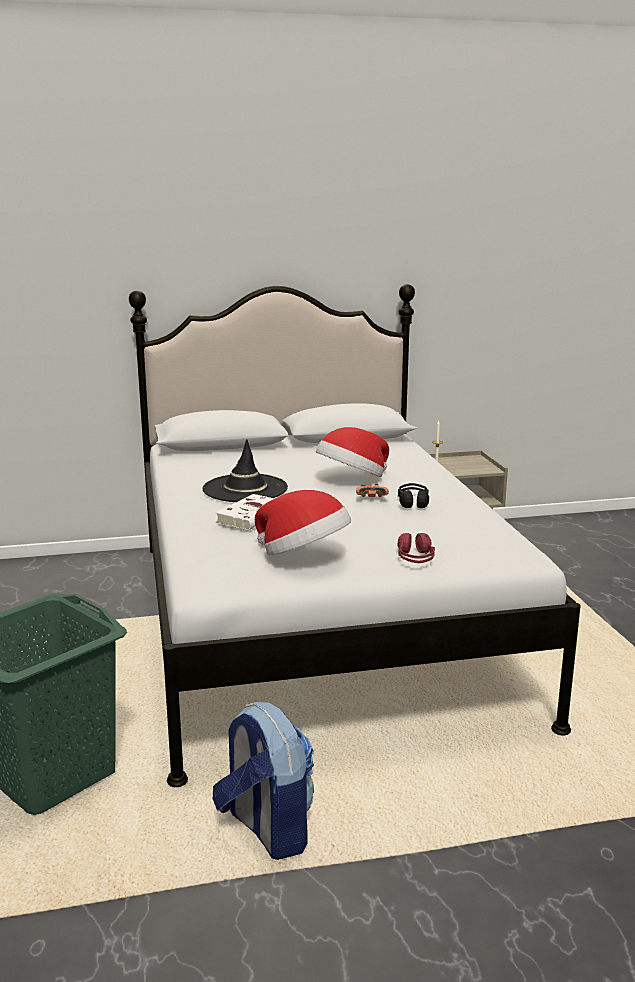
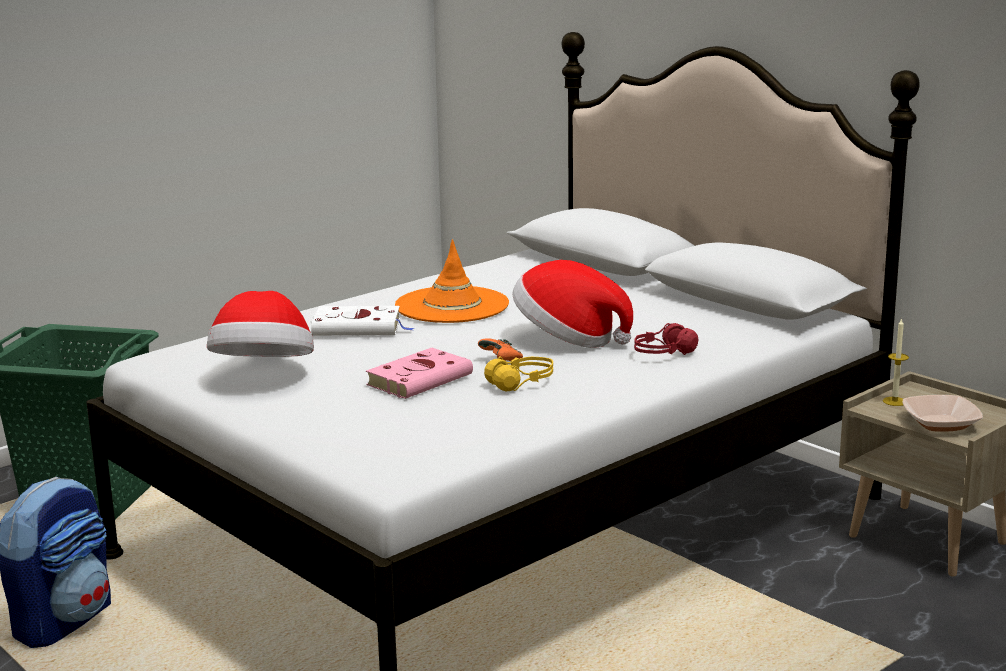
camera: 60 degrees right, 0 degrees up
(245, 489) = (452, 305): black hat -> orange hat
(371, 522) = (421, 379): none -> pink book
(413, 502) = (521, 383): black headphones -> yellow headphones
(415, 559) = (319, 421): red headphones -> red headphones (663, 353)
(472, 468) = (940, 423): none -> bowl

